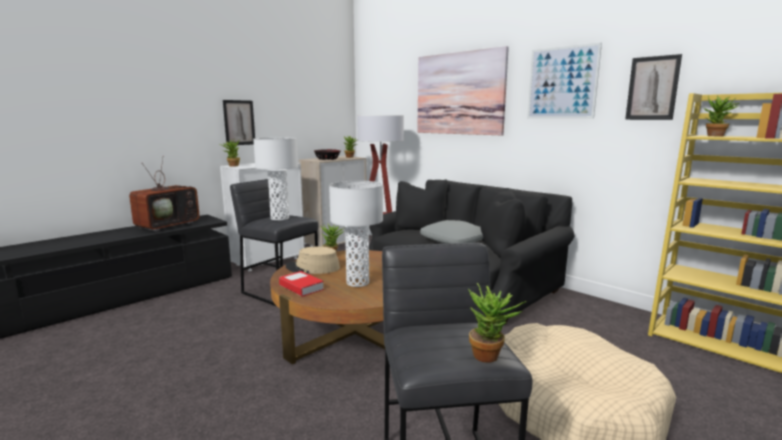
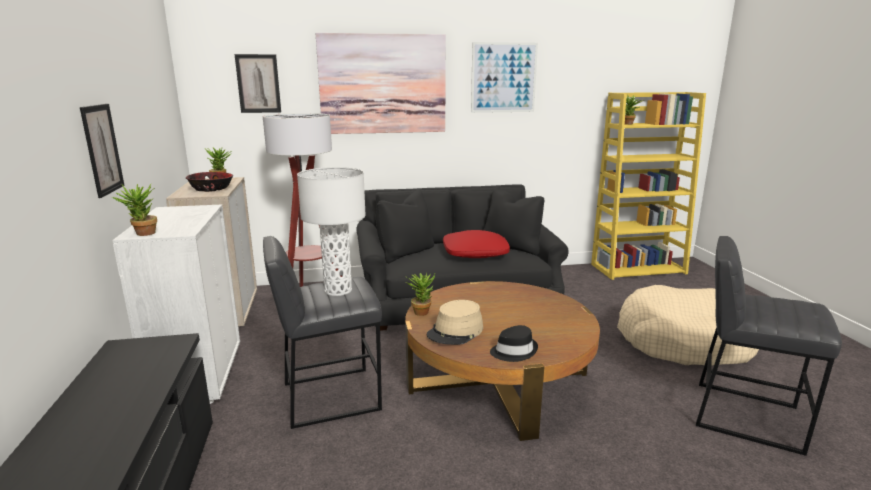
camera: 55 degrees left, 5 degrees up
(168, 225) = (118, 385): television -> none
(301, 287) = (513, 351): book -> black hat
(358, 282) = (529, 321): white table lamp -> none
(454, 241) = (475, 252): grey pillow -> red pillow
(491, 356) = (813, 305): potted plant -> none
(652, 88) = (577, 86): picture -> picture (258, 83)

